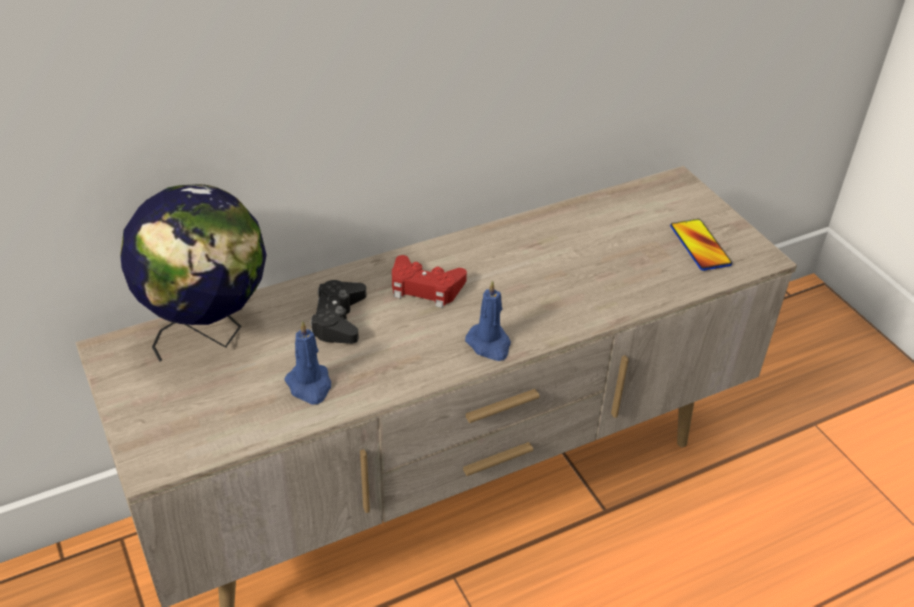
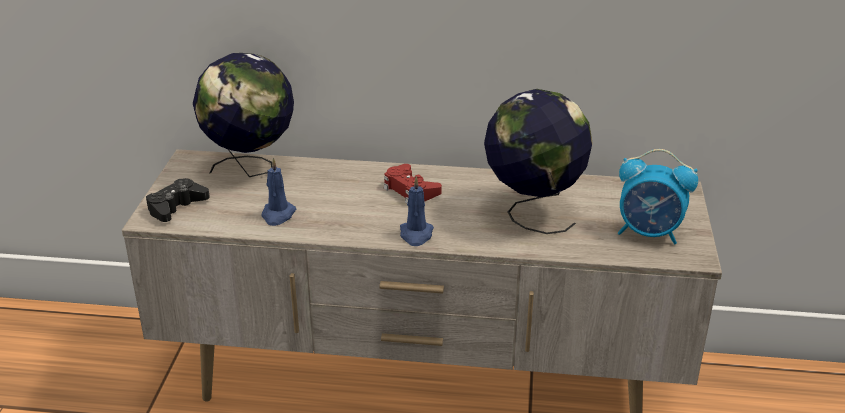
camera: 35 degrees right, 10 degrees down
(338, 319) = (334, 188): black game controller -> black game controller (176, 207)
(575, 265) = (533, 213): none -> globe
(700, 246) = (649, 233): phone -> alarm clock

